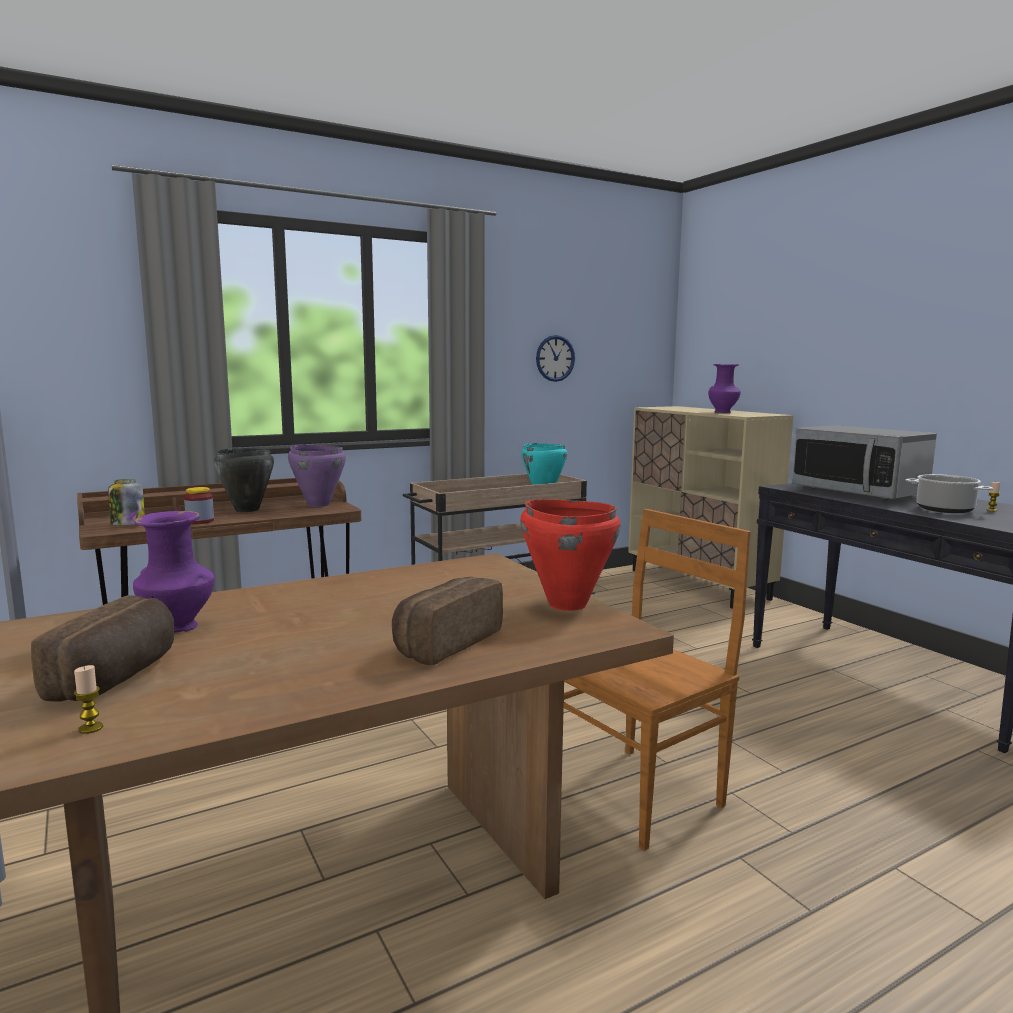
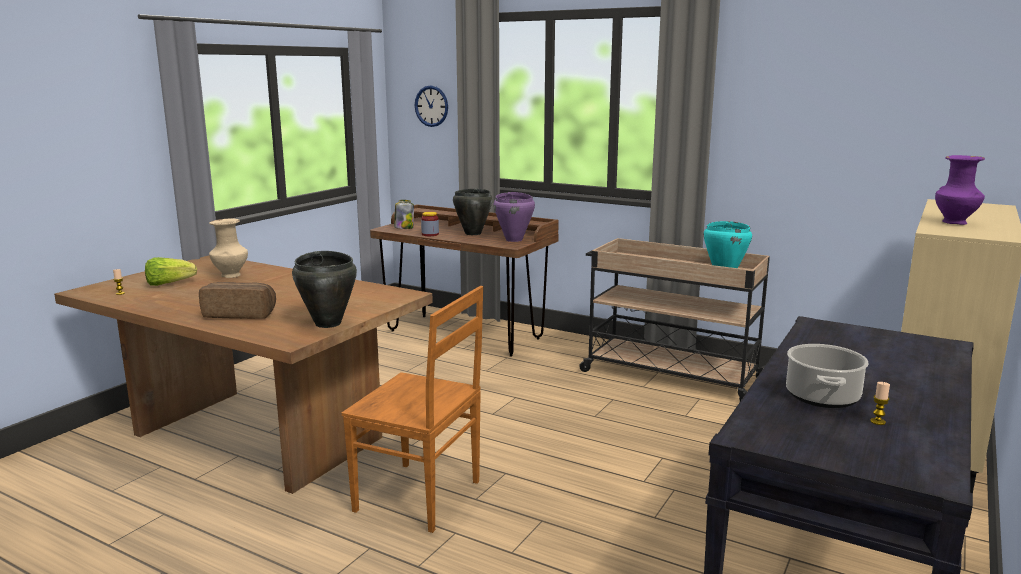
camera: 60 degrees right, 5 degrees up
(119, 677) = (169, 284): bread -> lettuce
(179, 628) = (231, 276): purple vase -> beige vase
(555, 358) = (819, 131): wall clock -> wall clock (431, 106)
(566, 604) = (328, 323): red cooking pot -> black cooking pot
(858, 492) = (863, 355): microwave -> none

